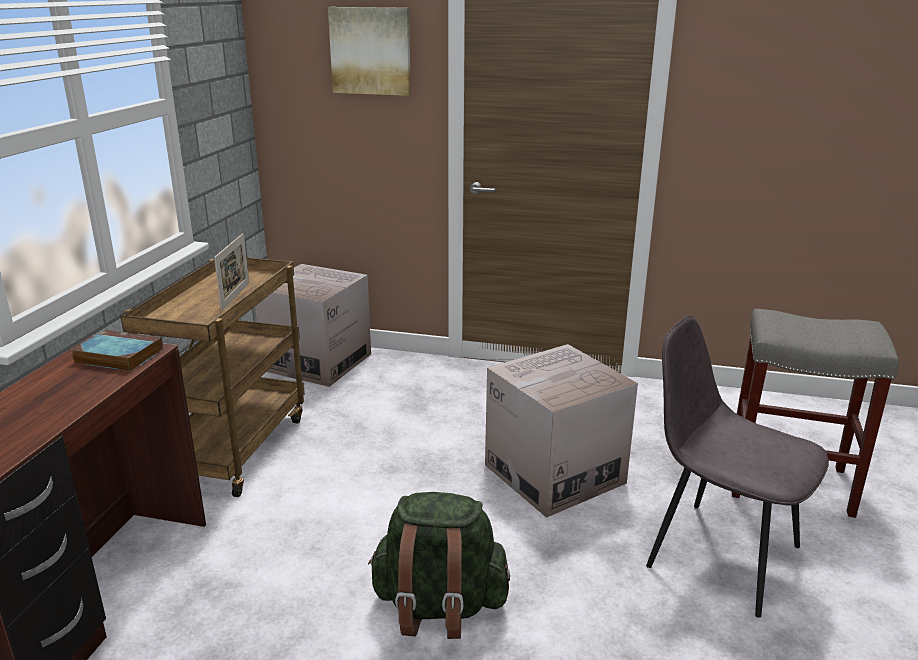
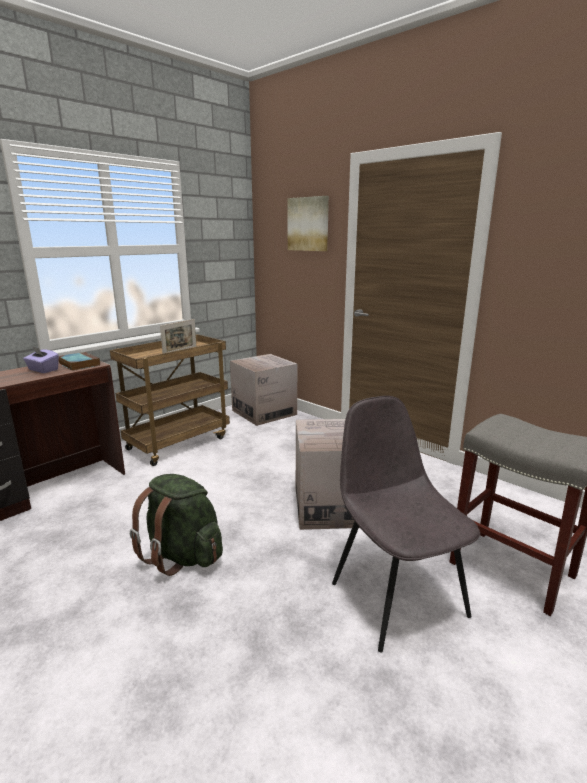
camera: 30 degrees right, 5 degrees down
(69, 382) = (43, 370): none -> purple tissue box

